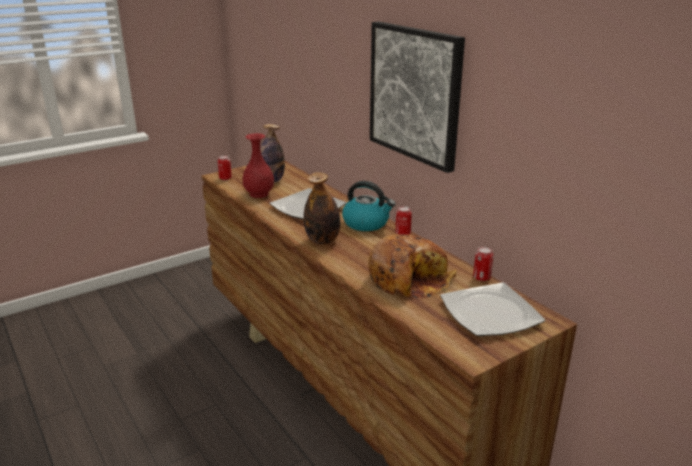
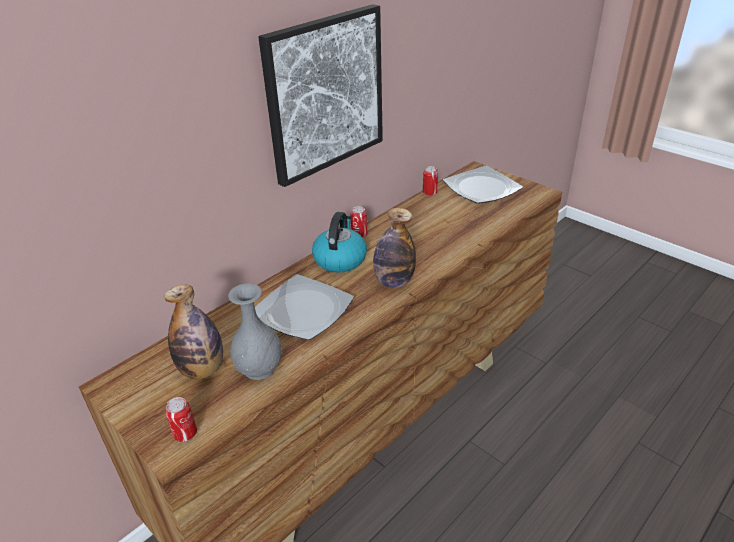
camera: 100 degrees left, 10 degrees up
(258, 194) = (260, 369): red vase -> grey vase
(409, 278) = (449, 223): bread -> none

